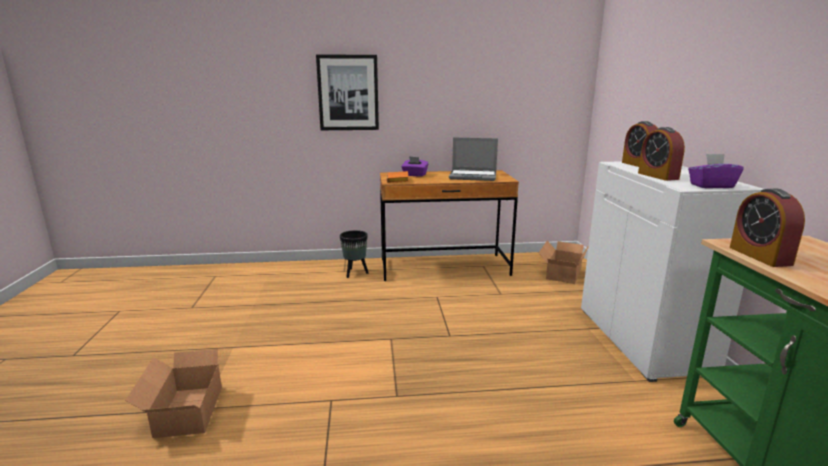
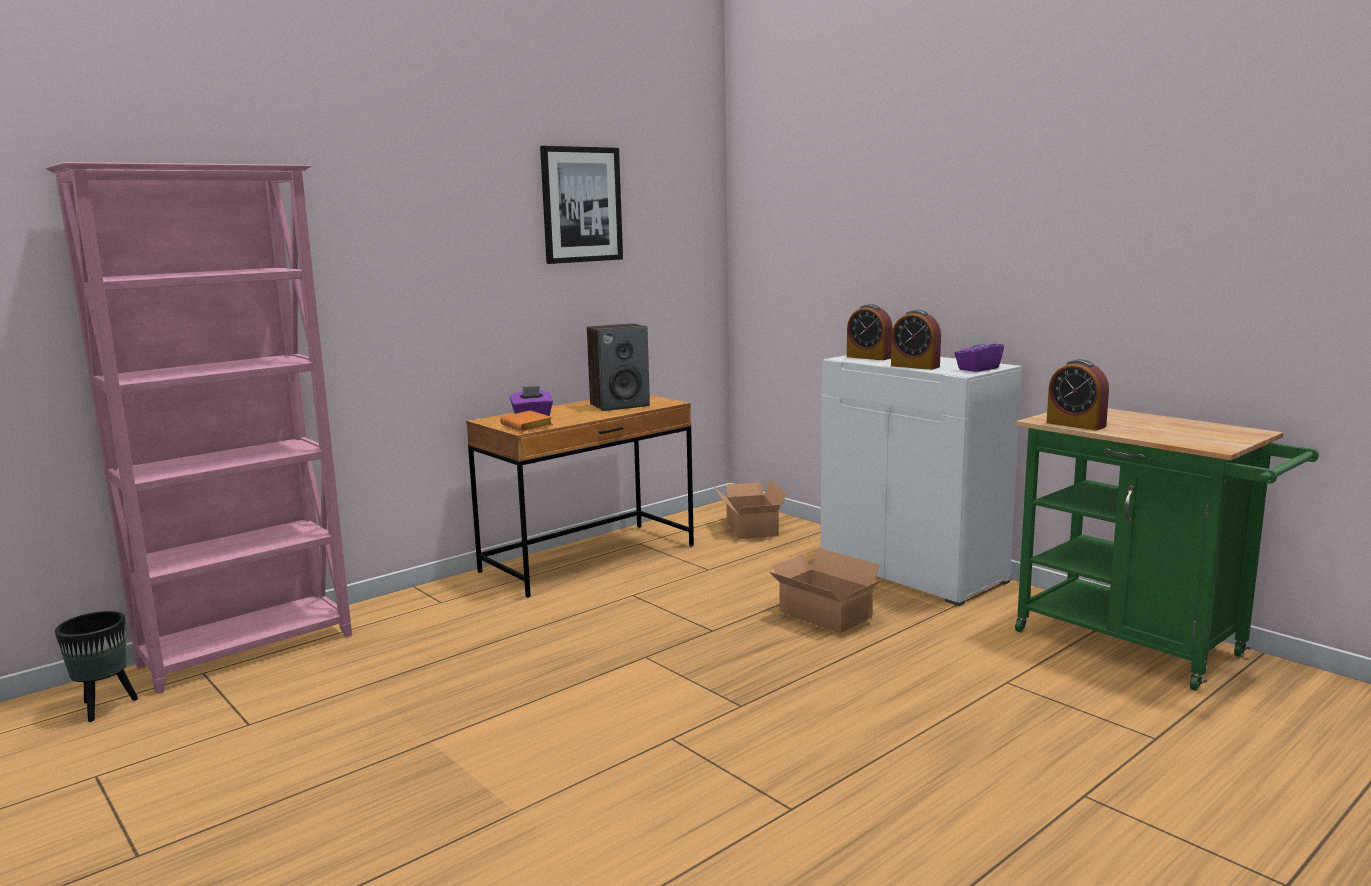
camera: 35 degrees left, 5 degrees down
(185, 412) = (497, 825): cardboard box -> cardboard box (824, 616)
(244, 271) = (250, 650): none -> pink bookcase
(348, 93) = (404, 292): picture -> picture (581, 204)
(355, 273) = (464, 600): black planter -> black planter (105, 707)
(473, 176) = (620, 405): laptop -> speaker

